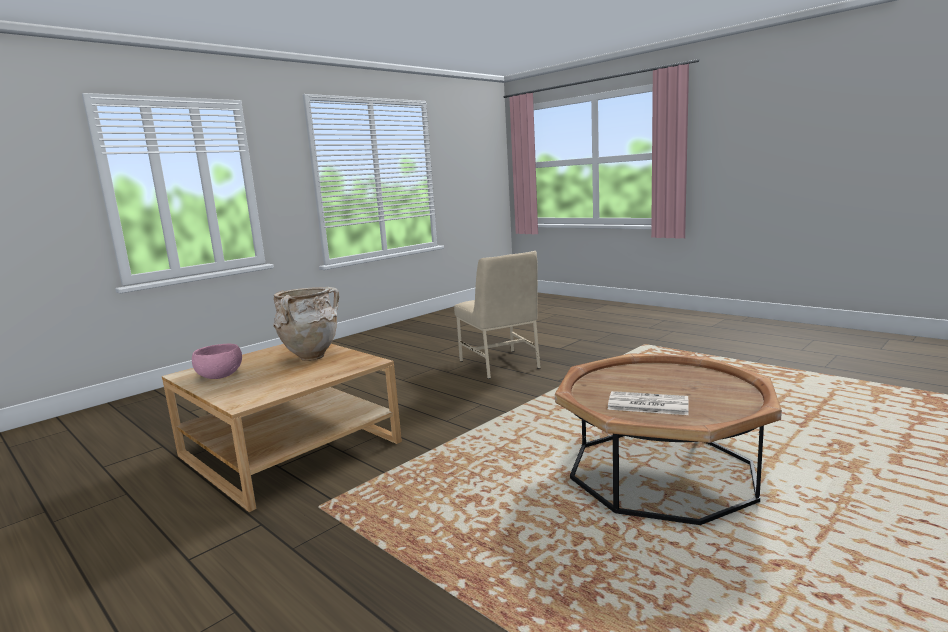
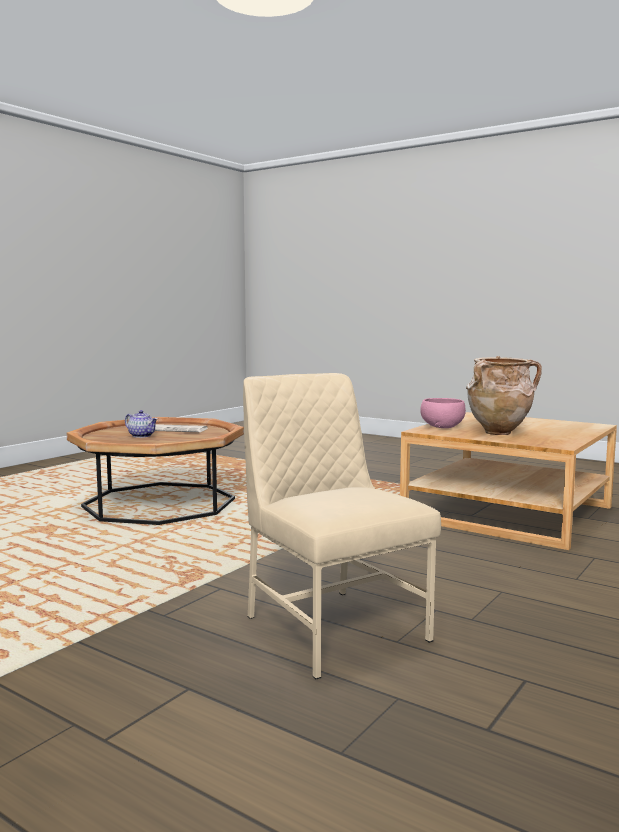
camera: 170 degrees right, 5 degrees down
(220, 376) = (552, 424): pink bowl -> pink bowl (442, 426)
(678, 387) = (142, 436): none -> teapot

